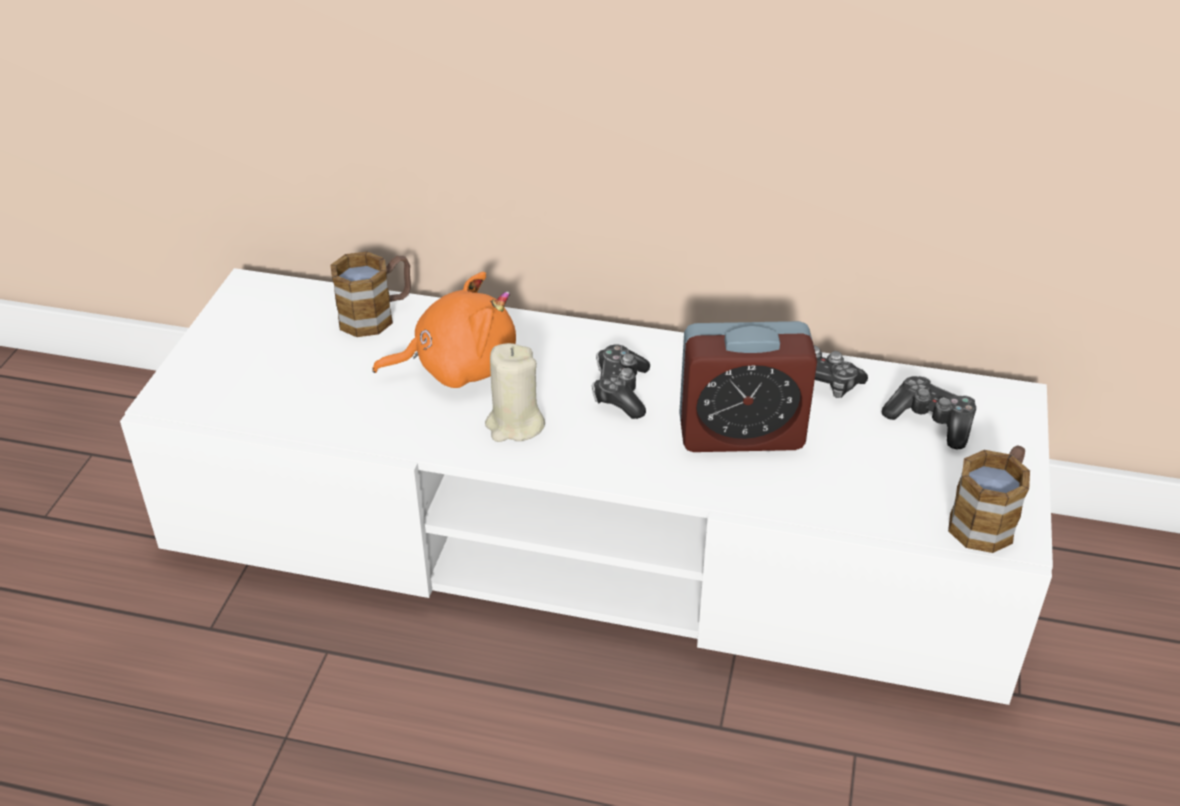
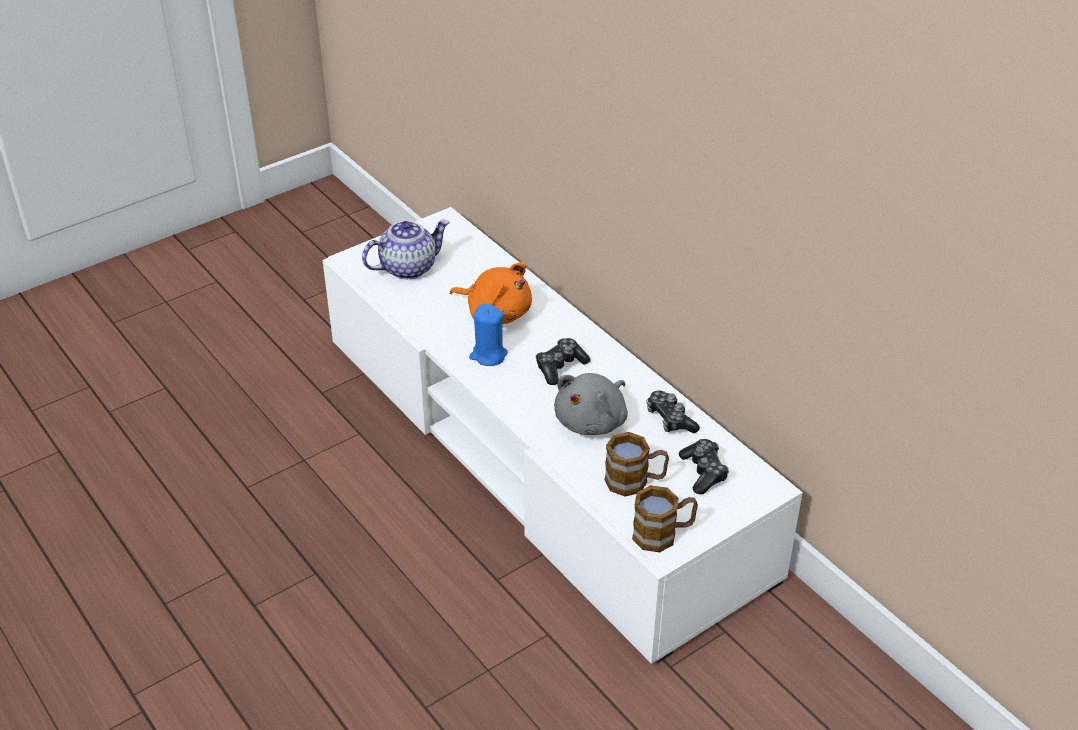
camera: 40 degrees right, 0 degrees up
(266, 369) = (408, 267): none -> teapot
(377, 315) = (489, 265): mug -> mug (635, 481)
(514, 425) = (488, 355): beige candle -> blue candle
(741, 433) = (593, 421): alarm clock -> grey plush toy

